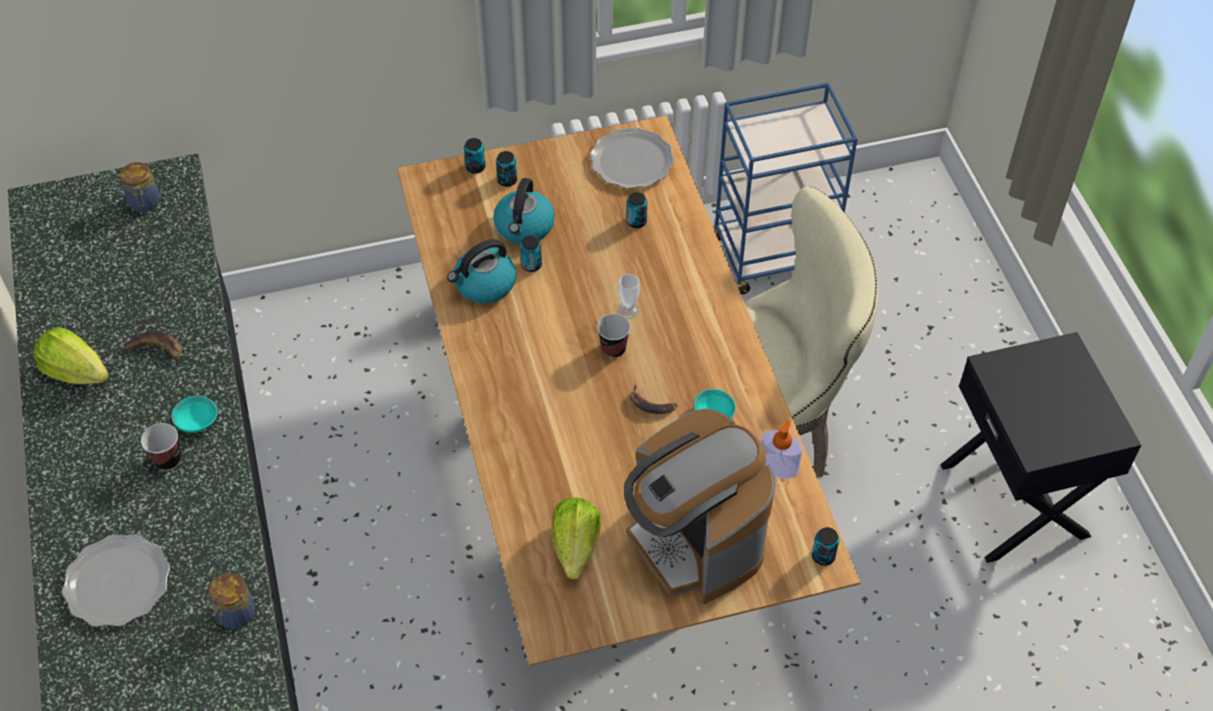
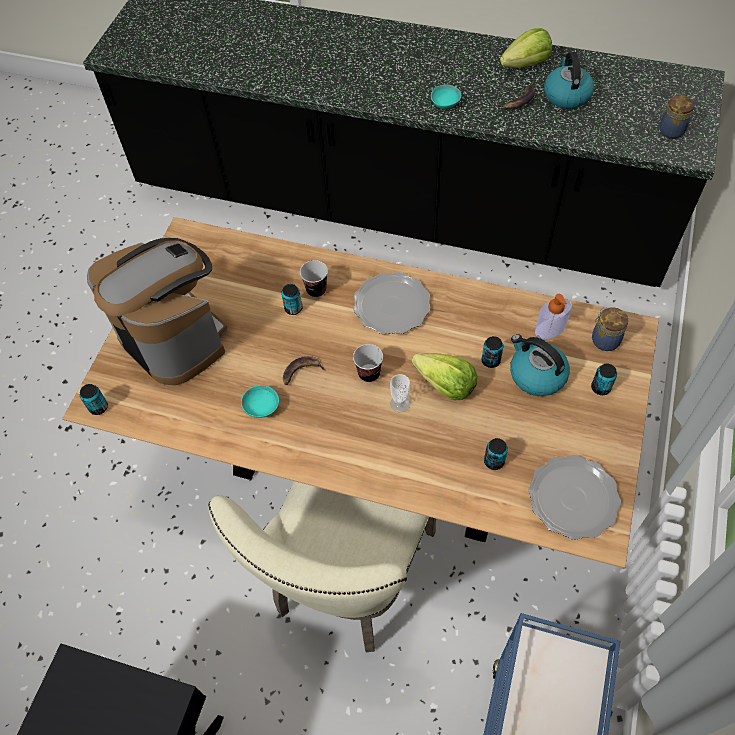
camera: 125 degrees right, 5 degrees up
(117, 583) = (355, 46): plate -> plate (392, 305)
(168, 460) = (425, 84): cup -> cup (316, 290)
(235, 615) = (294, 82): jar -> jar (604, 339)
(475, 167) = (629, 372): can -> can (293, 308)
(484, 285) = (489, 321): kettle -> kettle (566, 95)
(576, 547) = (227, 273): lettuce -> lettuce (445, 385)
(694, 542) = (175, 337): coffee machine -> coffee machine turned 45 degrees clockwise
(778, 466) = (186, 423): soap dispenser -> soap dispenser (550, 329)

